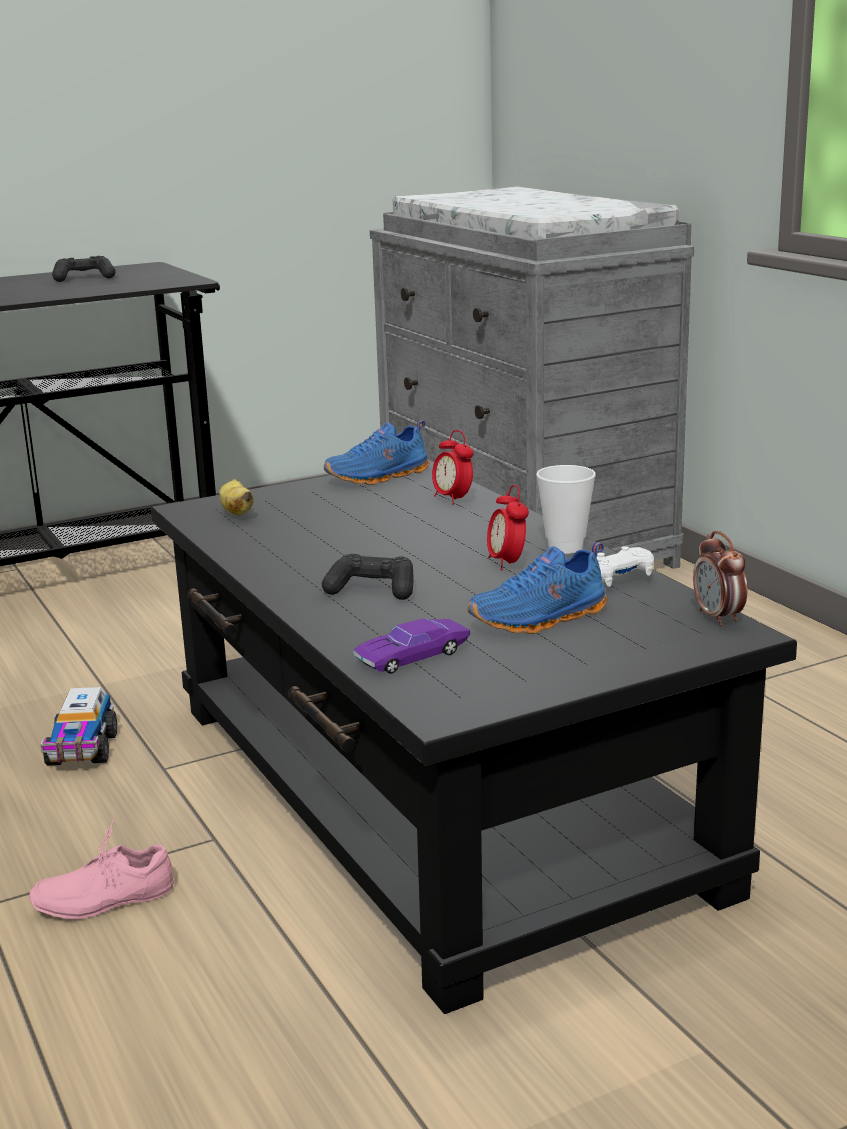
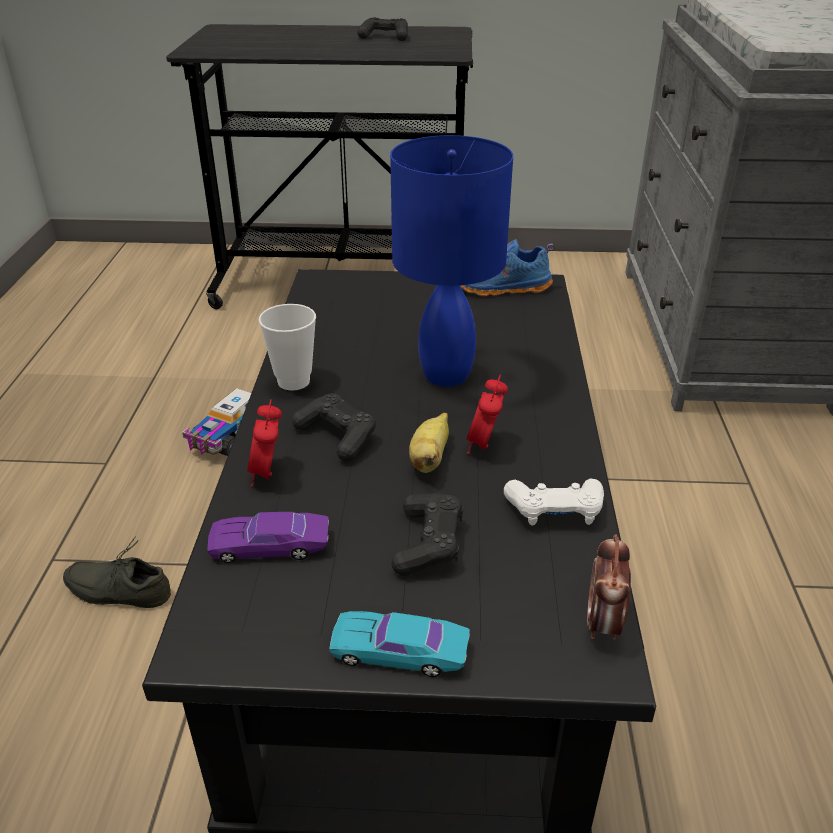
camera: 30 degrees right, 15 degrees up
(103, 897) = (120, 588): pink shoe -> grey shoe
(237, 512) = (346, 296): banana -> banana (429, 458)
(411, 535) = (444, 374): none -> blue table lamp
(453, 499) = (529, 337): alarm clock -> alarm clock (268, 474)
(540, 619) = (428, 543): blue shoe -> black game controller
(565, 547) = (560, 443): cup -> cup (293, 381)
(597, 669) = (399, 650): none -> turquoise toy car

